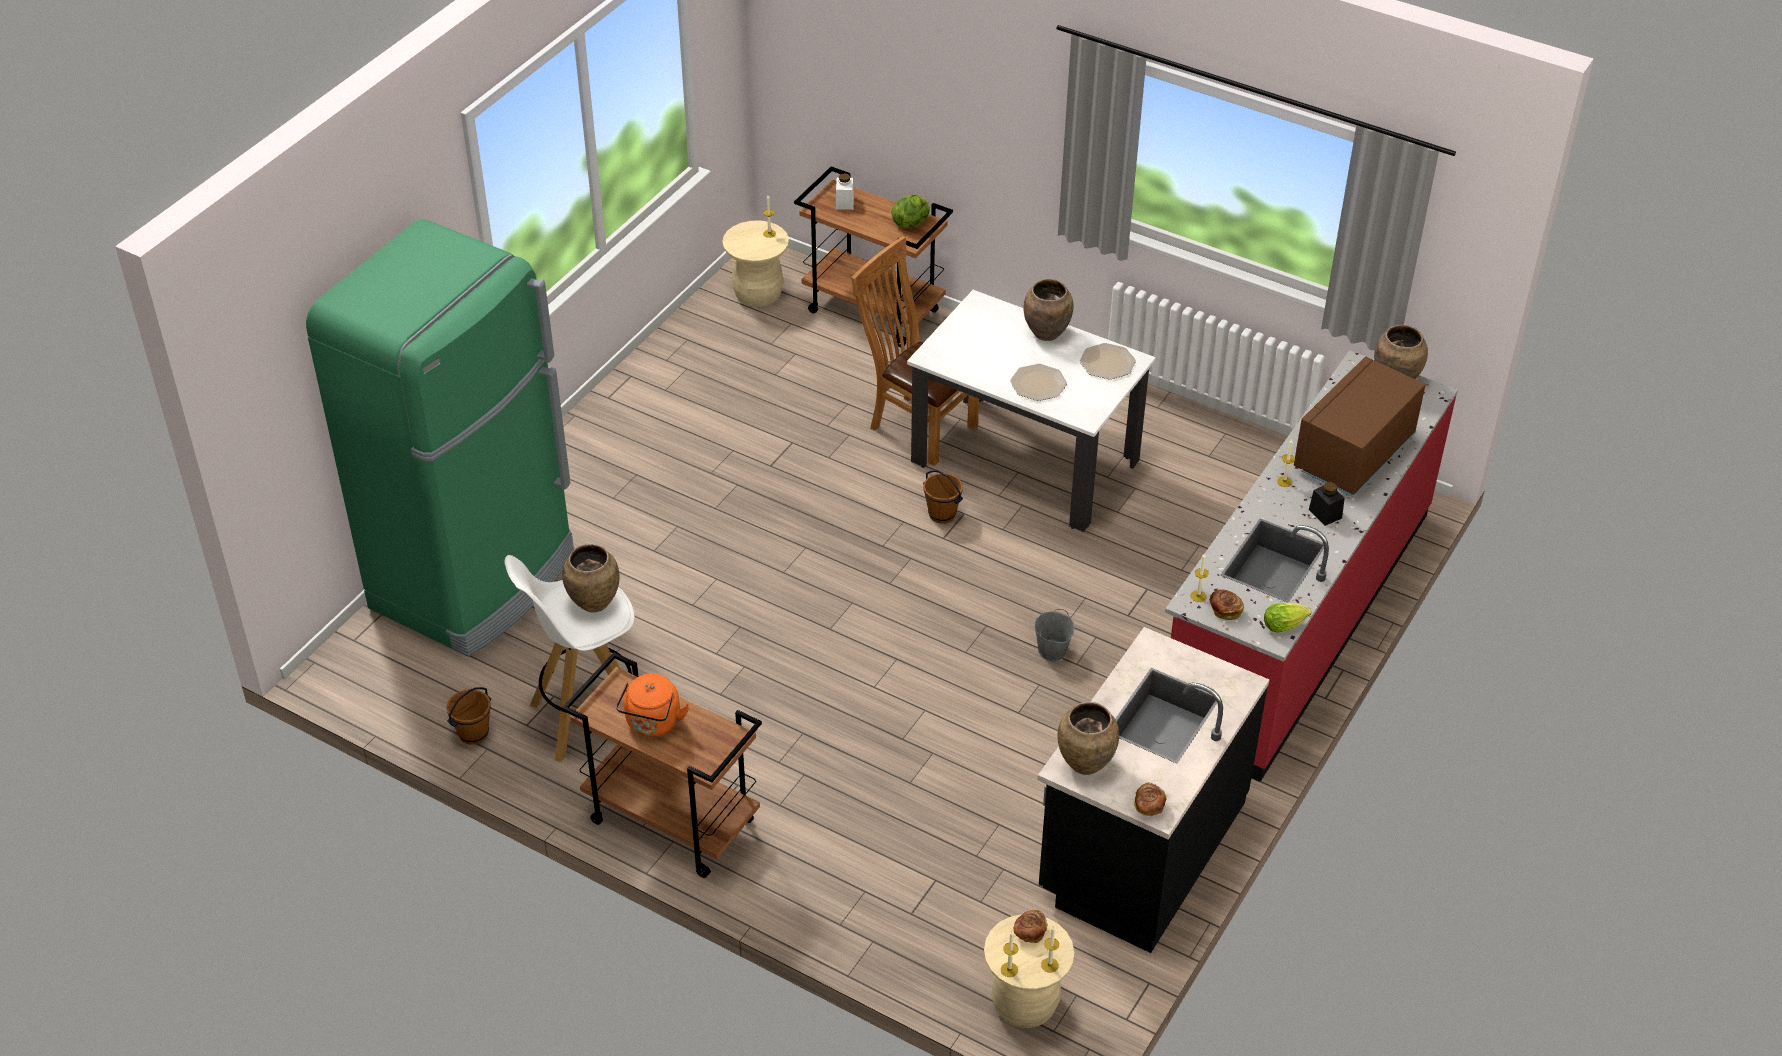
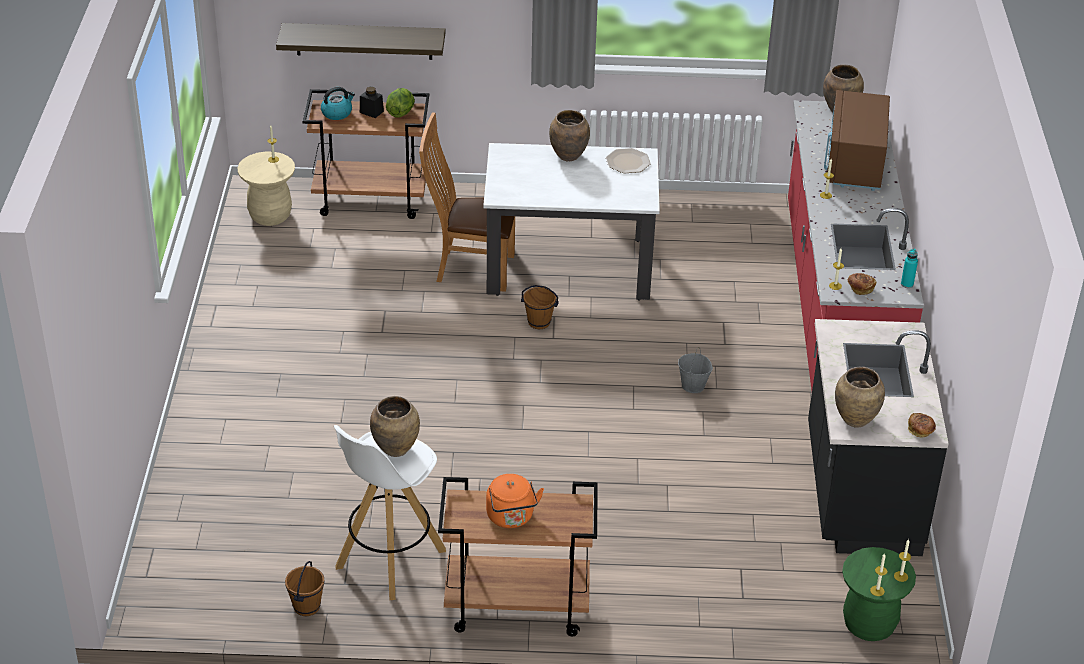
camera: 30 degrees left, 5 degrees down
(476, 581) = (213, 495): green fridge -> none
(844, 202) = (337, 113): white jar -> kettle
(892, 129) = (364, 41): none -> shelf
(1024, 1004) = (869, 624): beige stool -> green stool
(1029, 932) = (869, 561): bread -> none
(1037, 383) = (591, 190): plate -> none
(1286, 625) = (907, 284): lettuce -> turquoise bottle
(1325, 514) = (869, 206): black jar -> black jar (371, 112)

